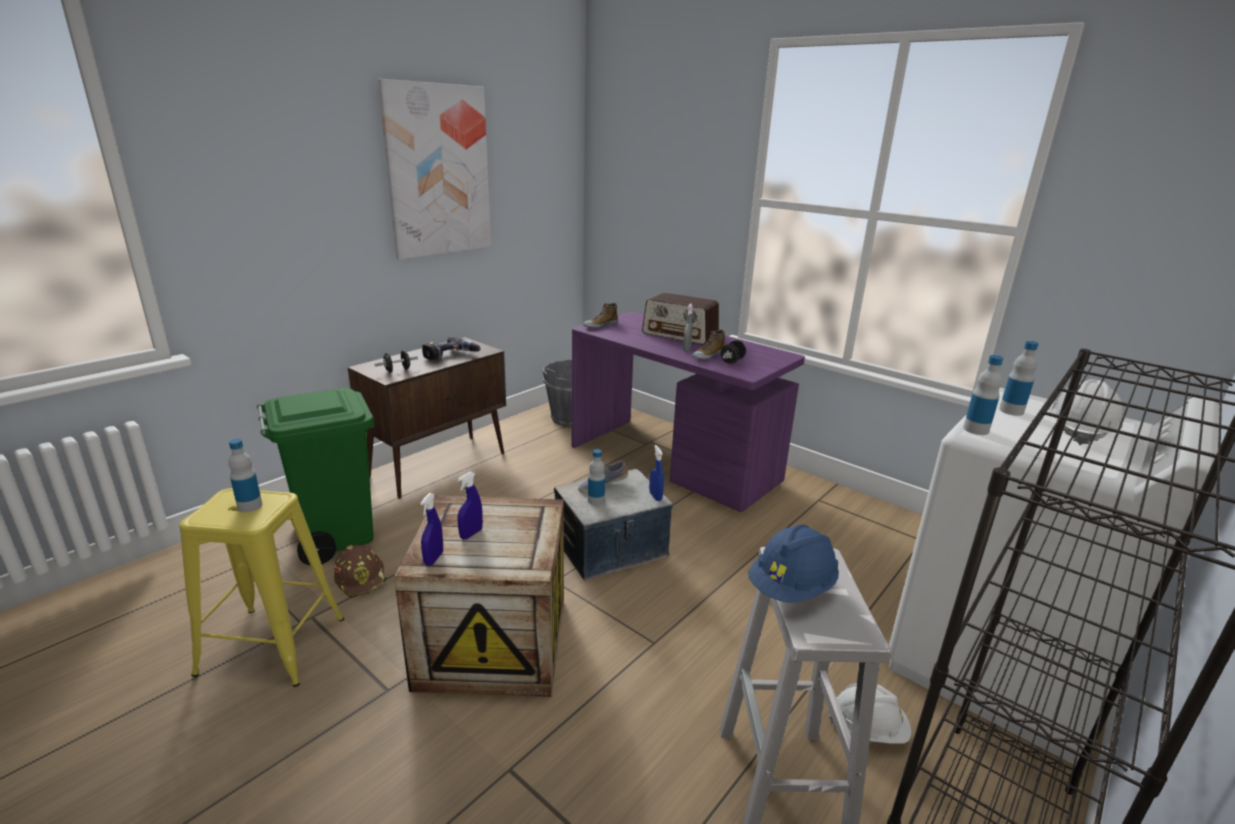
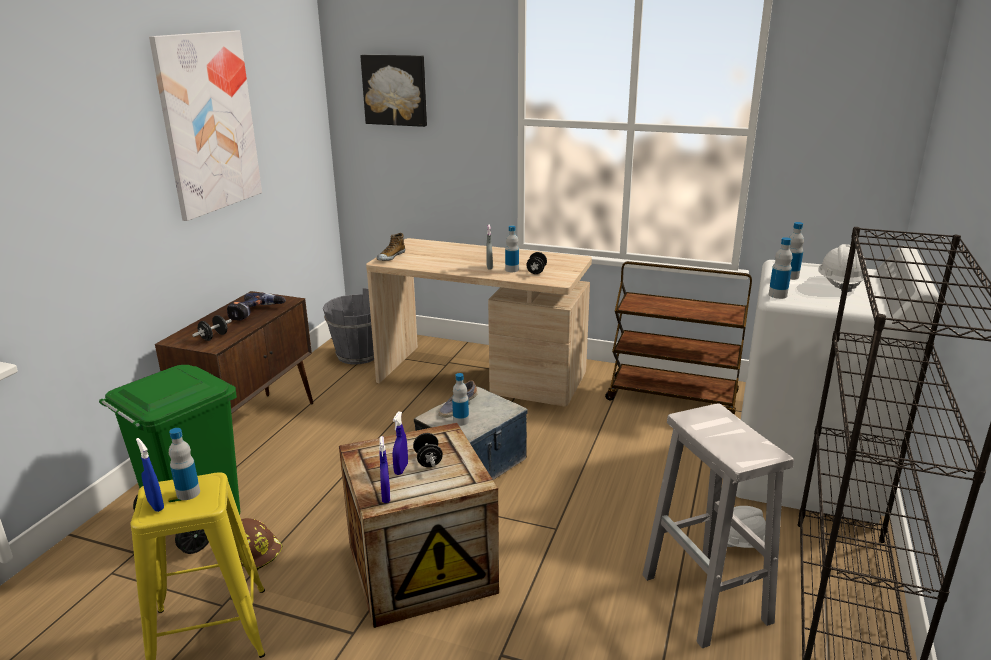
camera: 20 degrees left, 0 degrees up
(504, 532) = (428, 460): none -> black dumbbell
(642, 162) = (395, 90): none -> picture
(655, 496) = (509, 406): blue spray bottle -> blue spray bottle (156, 505)
(674, 463) = (482, 377): purple desk -> beige desk
(680, 334) = (472, 254): radio -> none
(707, 355) = (512, 270): shoe -> bottle
(792, 588) = (708, 436): blue hard hat -> none
(870, 530) = (673, 397): none -> brown cart

